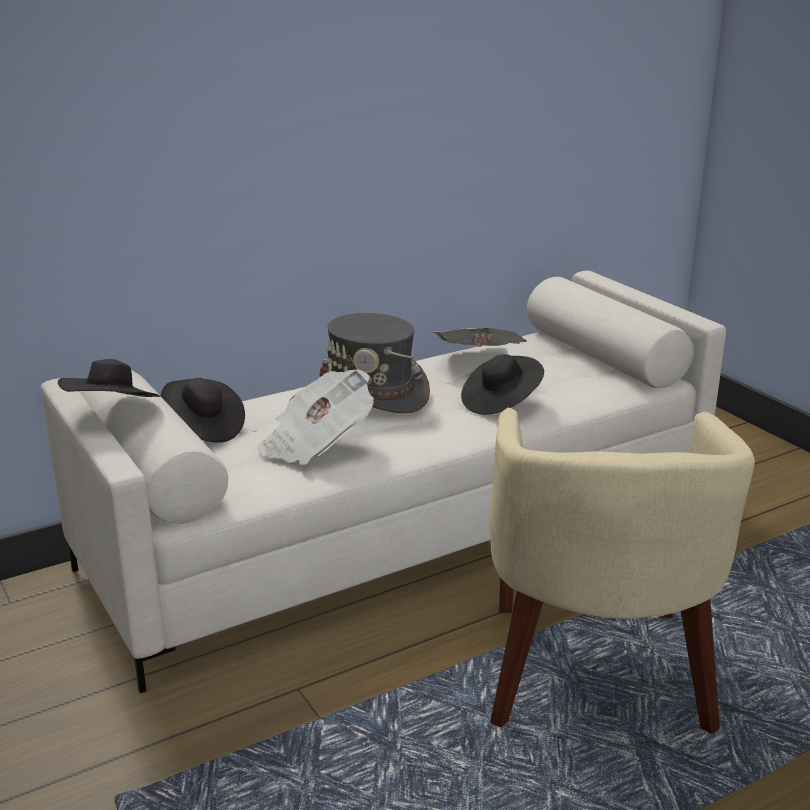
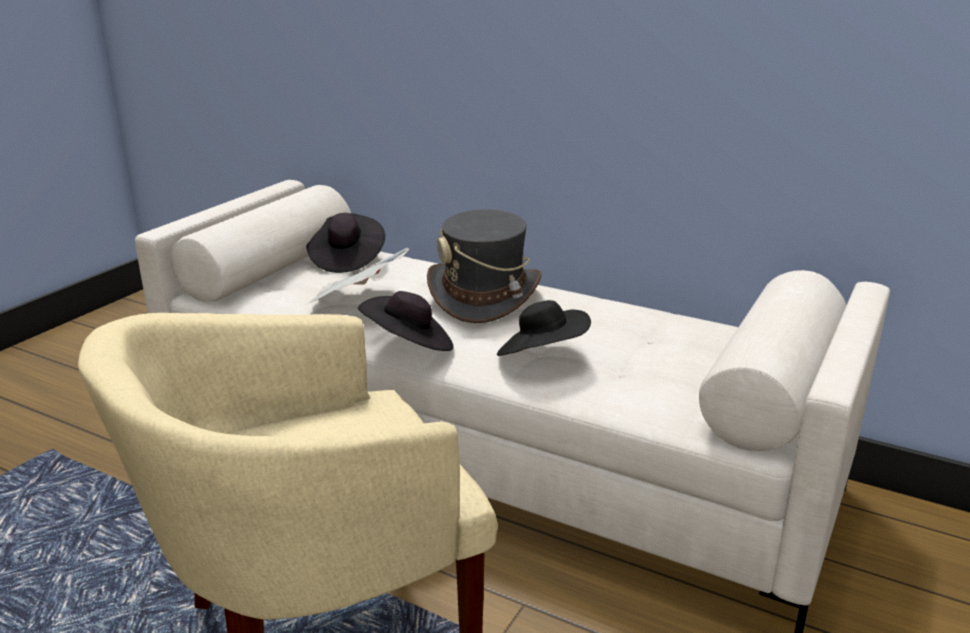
camera: 60 degrees right, 0 degrees up
(113, 412) = (241, 204): black hat -> black hat (409, 346)
(480, 361) = (631, 322): newspaper -> none

